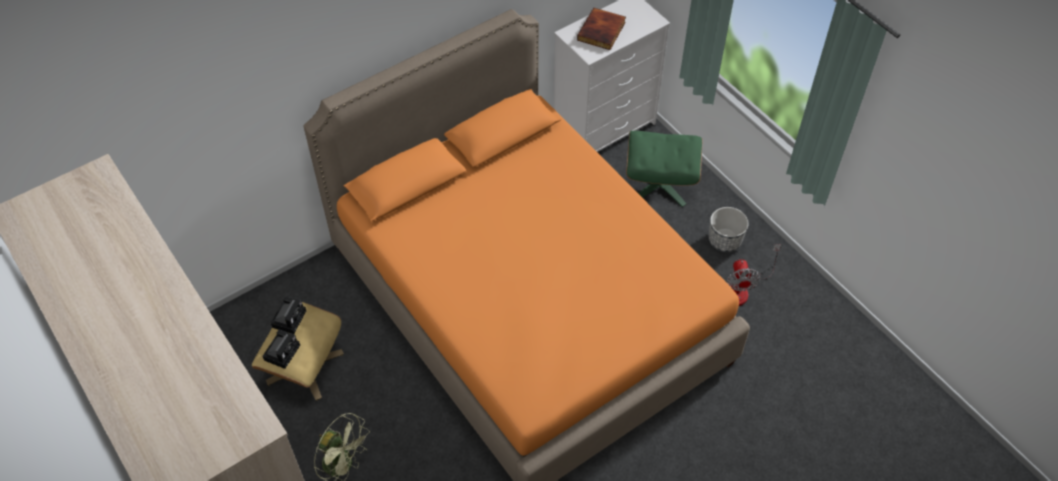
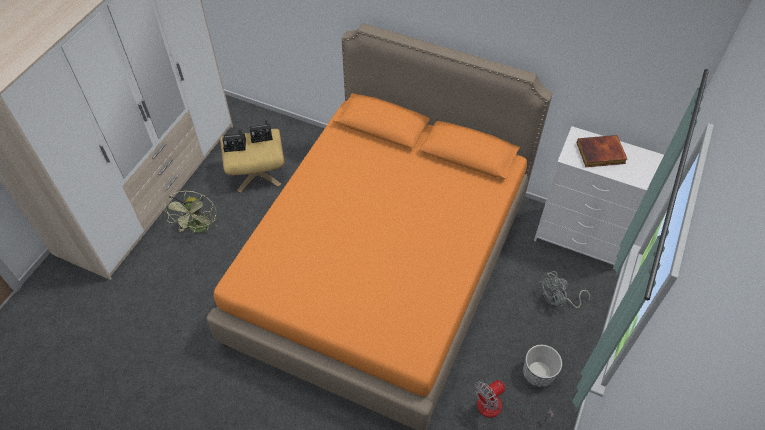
camera: 60 degrees right, 0 degrees up
(660, 183) = (558, 300): green ottoman -> grey fan

